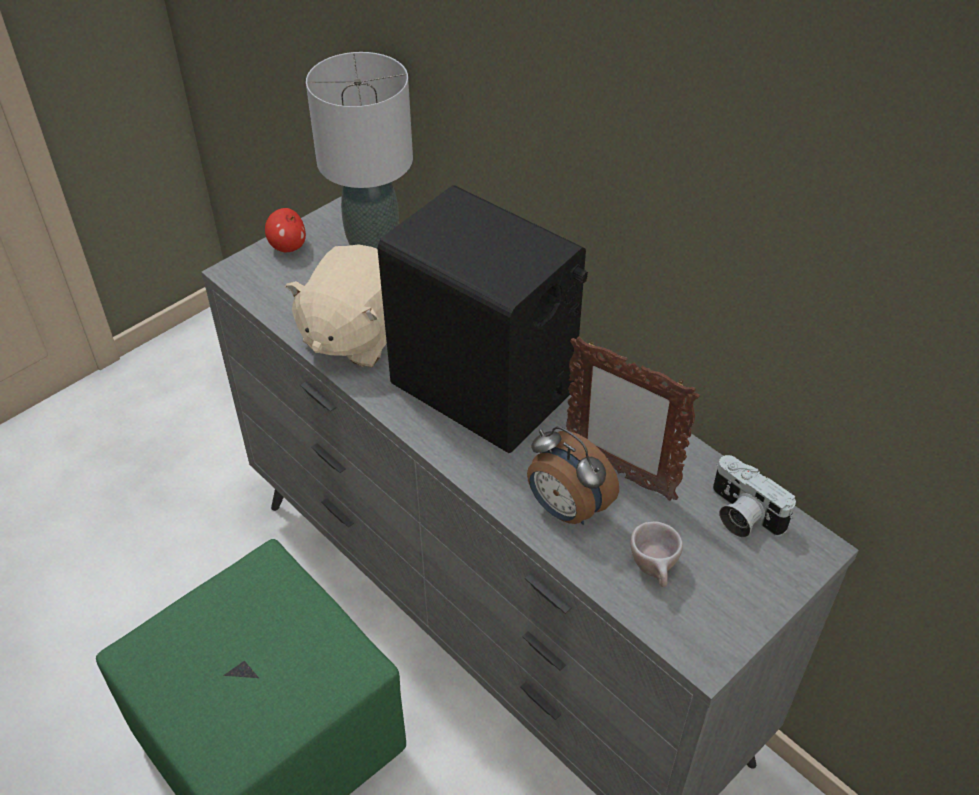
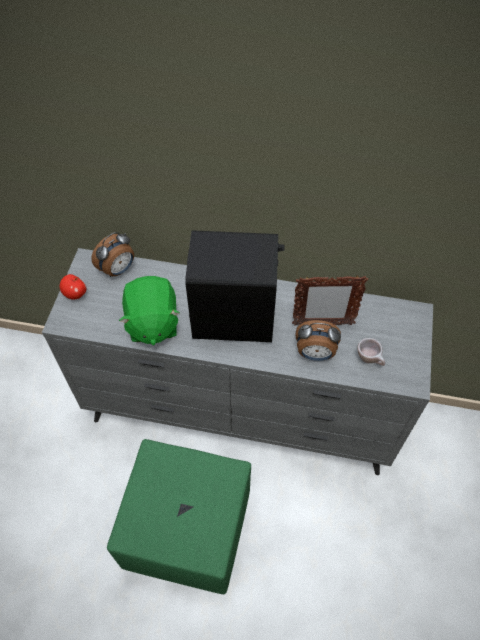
camera: 35 degrees left, 10 degrees up
(355, 334) = (152, 323): beige plush toy -> green plush toy
(374, 244) = (118, 270): grey table lamp -> alarm clock
(741, 515) = (382, 314): camera -> none

